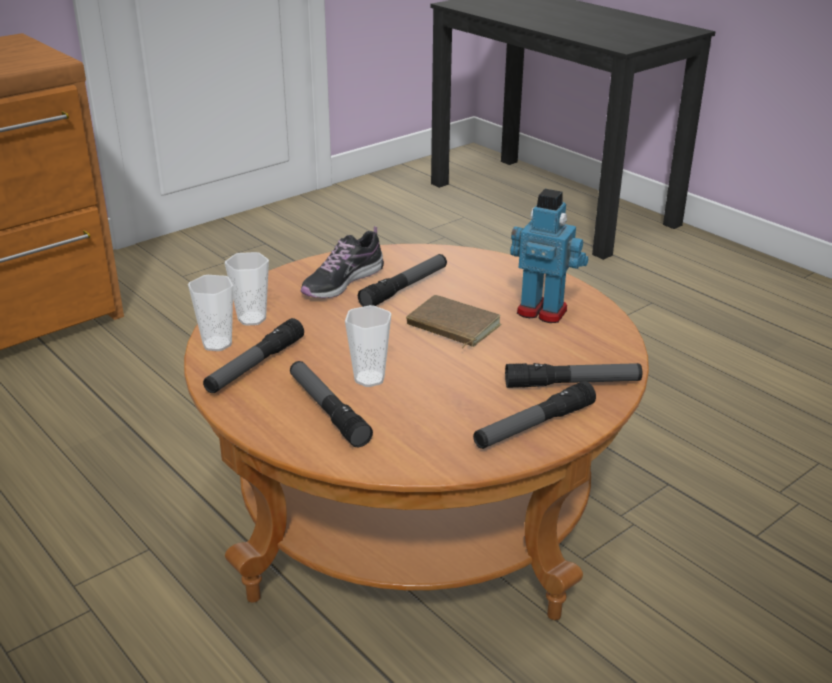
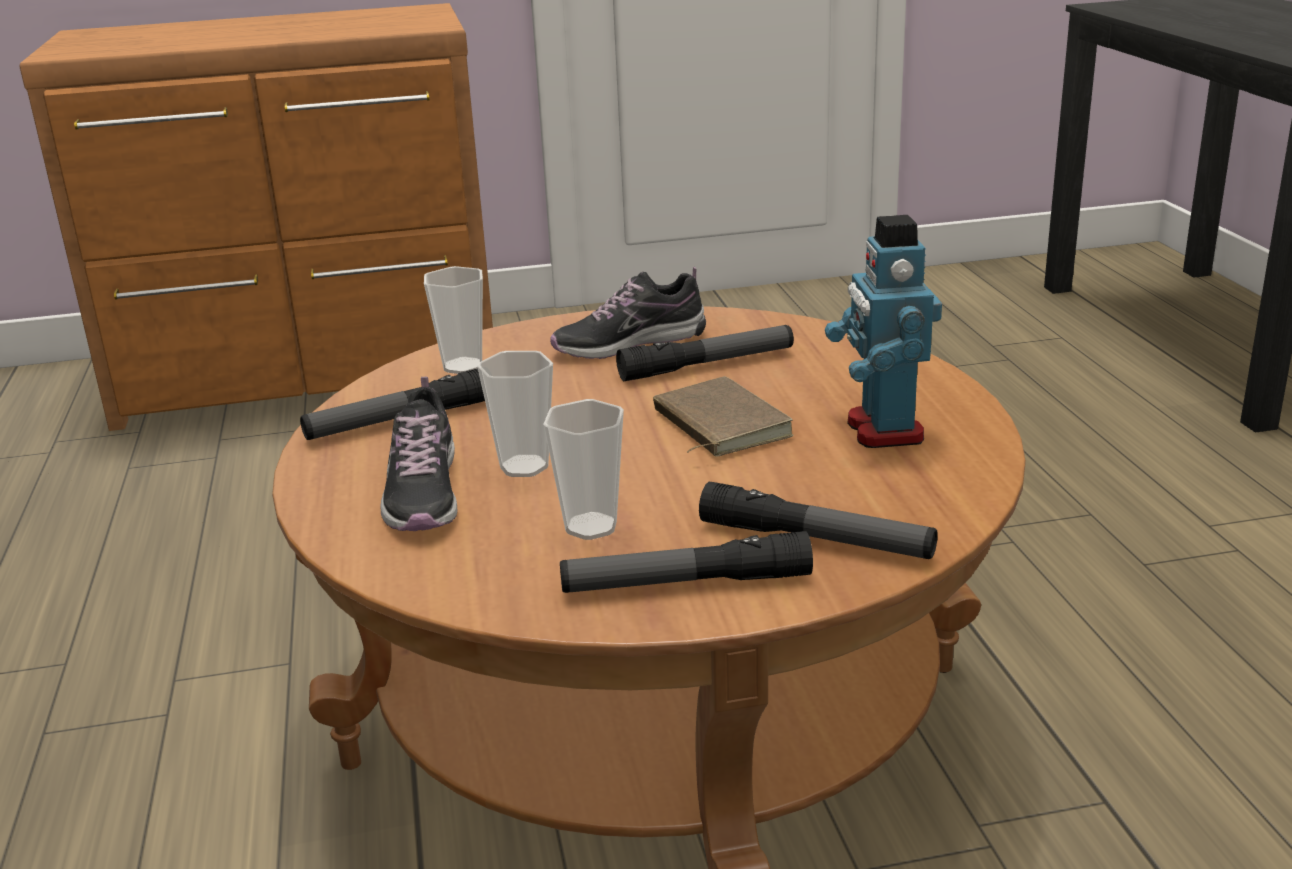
camera: 30 degrees right, 5 degrees down
(217, 344) = (387, 387): cup -> cup (591, 526)
(328, 410) = (423, 493): flashlight -> shoe
(542, 311) = (882, 430): toy robot -> toy robot turned 150 degrees counterclockwise

